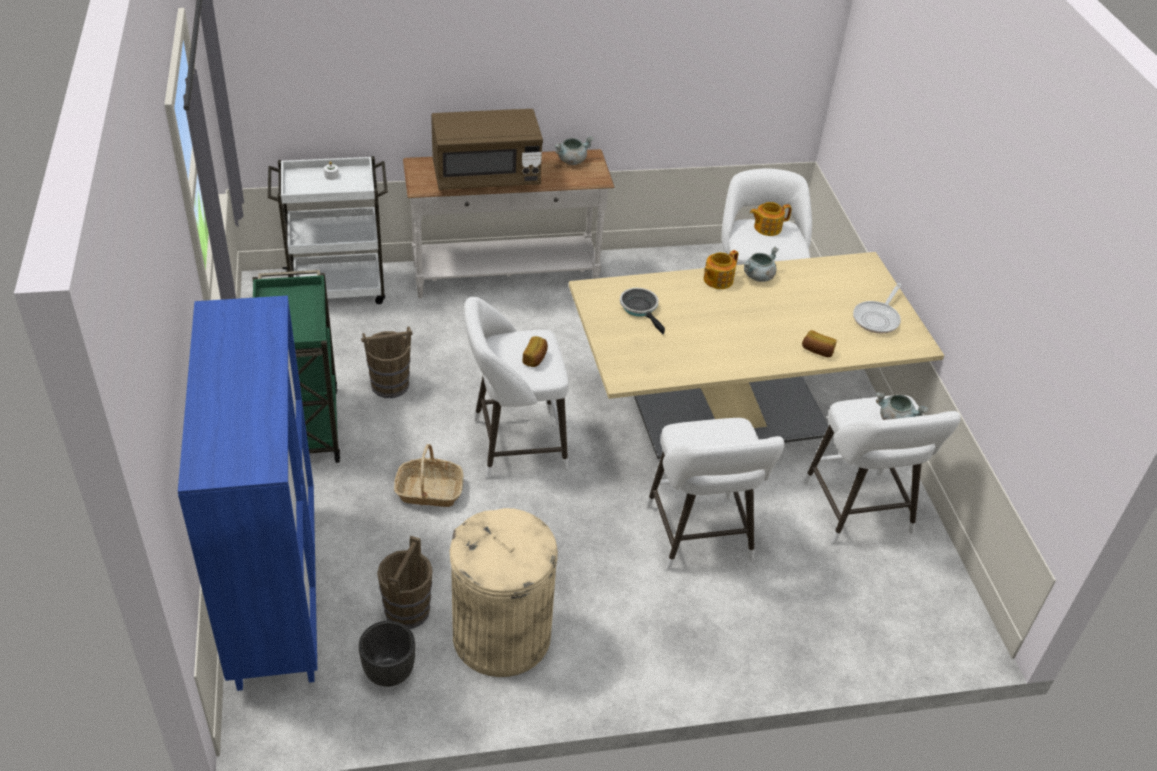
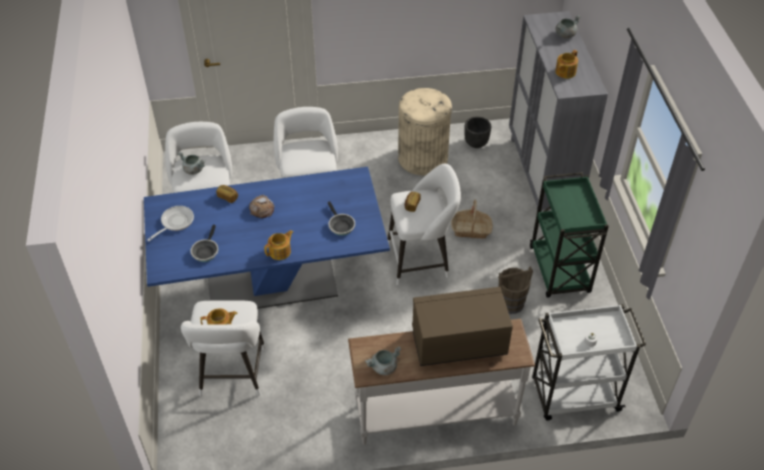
camera: 175 degrees left, 5 degrees up
(253, 342) = (565, 72): none -> teapot
(275, 593) = (542, 175): blue cabinet -> grey cabinet
(407, 611) = (472, 168): brown bucket -> none
(732, 417) = (272, 283): beige dining table -> blue dining table
(758, 277) = (249, 255): grey cooking pot -> grey cooking pot (565, 34)
(760, 333) = (262, 209): none -> bread
(818, 283) = (205, 251): none -> frying pan

